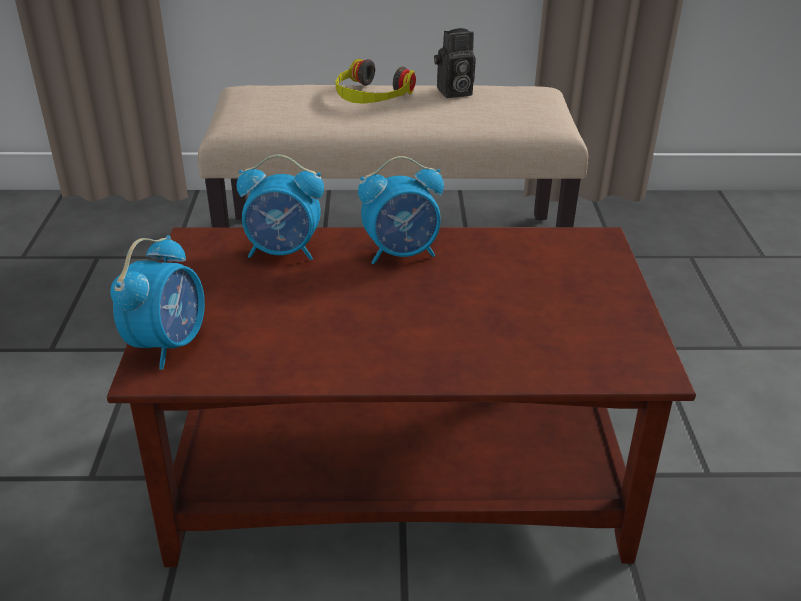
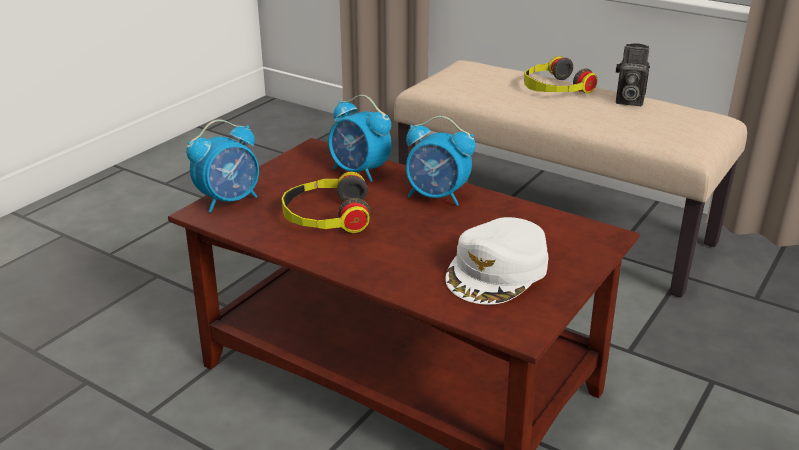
camera: 35 degrees right, 5 degrees down
(312, 320) = (326, 216): none -> headphones
(557, 315) = (498, 271): none -> white cap

